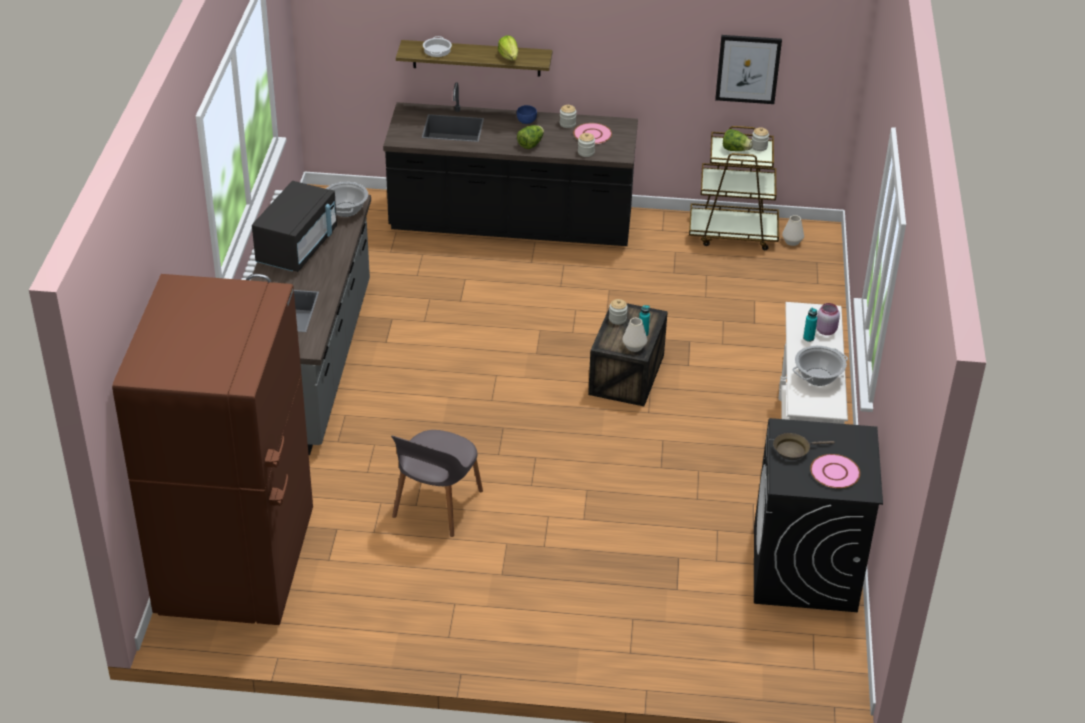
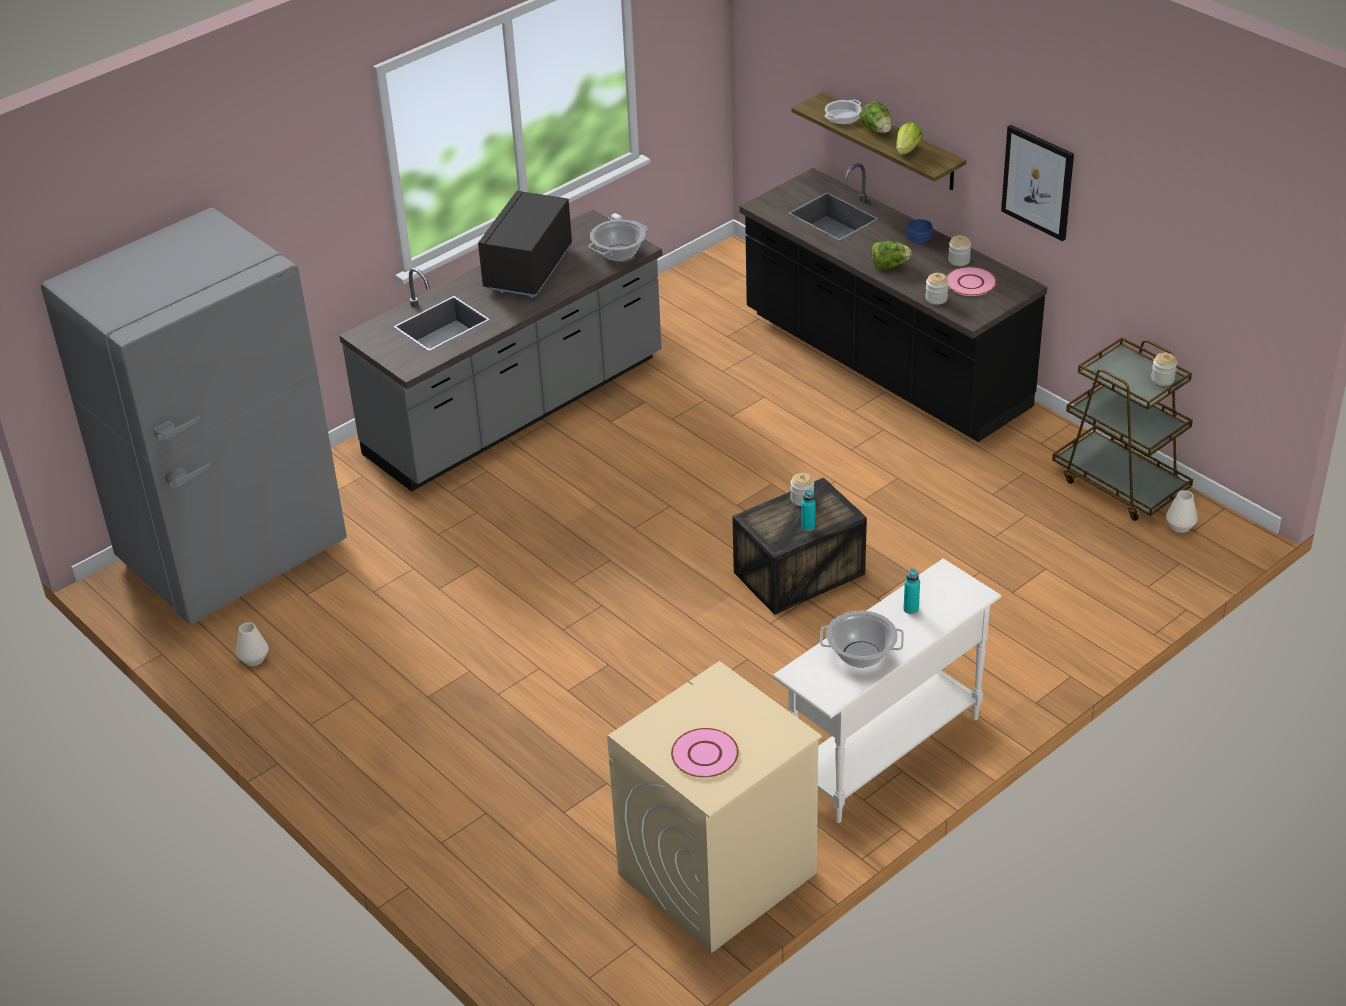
camera: 45 degrees right, 0 degrees up
(237, 564) = (234, 555): brown fridge -> grey fridge
(297, 247) = (528, 269): black microwave -> black microwave turned 135 degrees clockwise
(436, 506) = (455, 599): grey chair -> none
(634, 347) = (780, 535): white vase -> white vase (254, 659)
(735, 150) = (1128, 370): lettuce -> lettuce (877, 130)
(748, 68) = (1174, 268): picture -> picture (1038, 182)
(794, 450) = (696, 707): brown frying pan -> none
(805, 569) = (716, 875): black washing machine -> beige washing machine
(826, 330) = (943, 611): pink jar -> none

